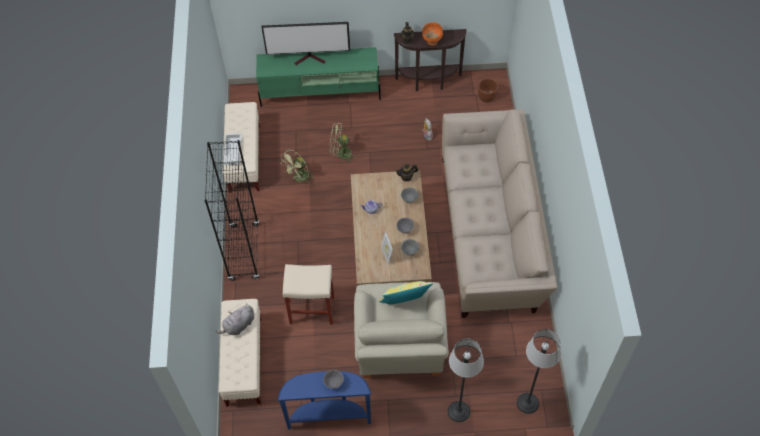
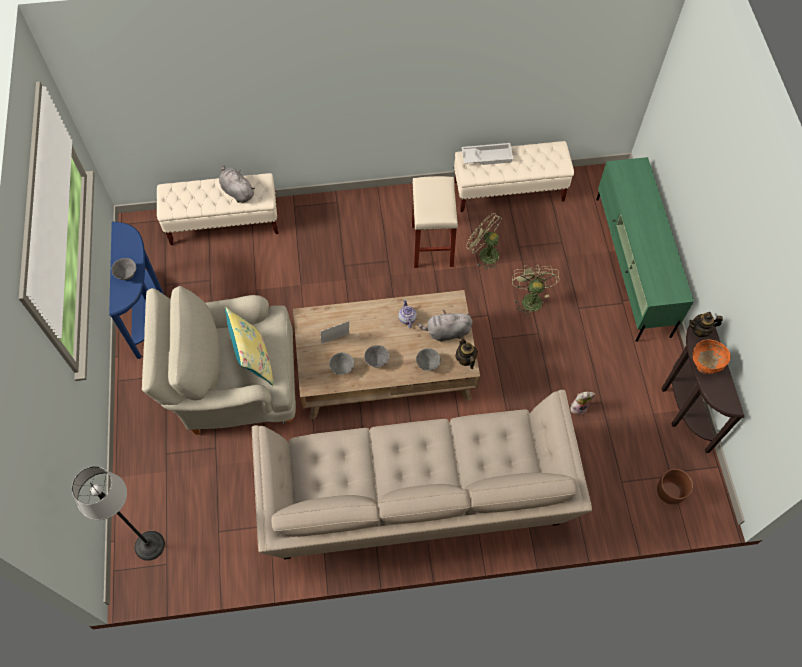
camera: 85 degrees right, 5 degrees up
(244, 252) = (369, 206): black bookcase -> none
(310, 58) = (652, 220): television -> none
(311, 310) = (290, 284): beige stool -> beige stool (431, 245)
(384, 186) = (446, 332): none -> grey plush toy
(459, 411) = (145, 458): floor lamp -> none

